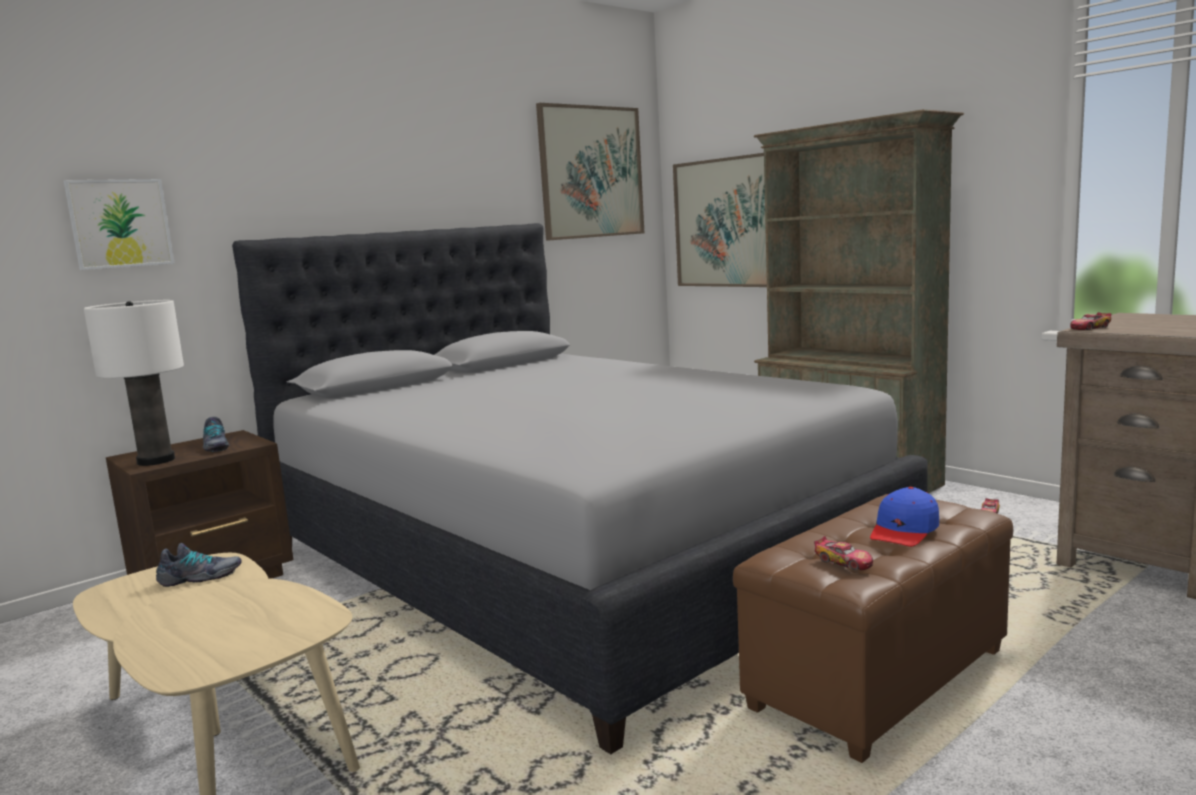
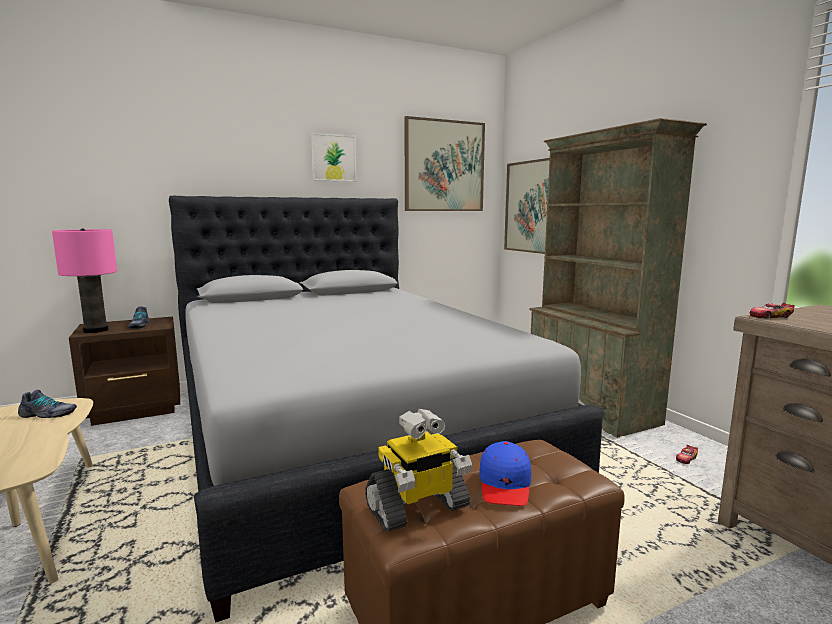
camera: 15 degrees right, 0 degrees up
(120, 223) = (100, 180): picture -> picture (333, 158)
(156, 460) = (96, 330): white table lamp -> pink table lamp
(844, 562) = (417, 508): toy car -> toy robot
(904, 531) = (505, 484): blue cap -> blue cap turned 45 degrees counterclockwise

